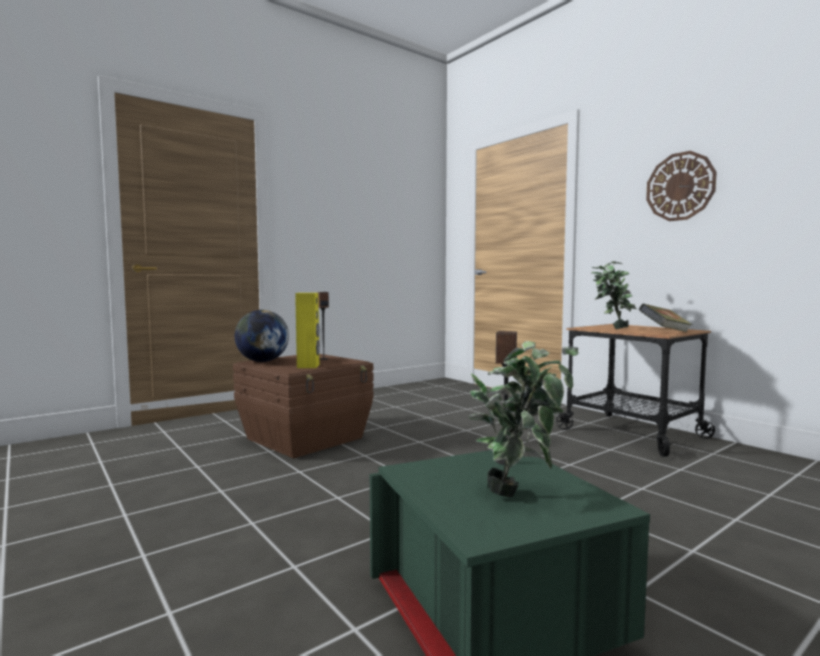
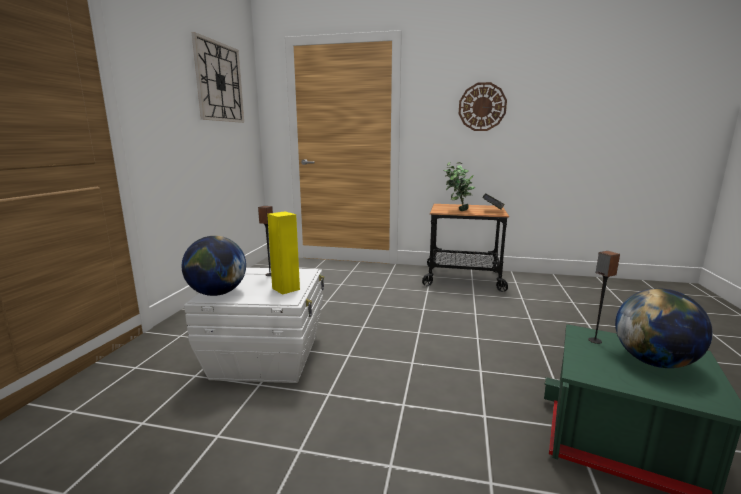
camera: 40 degrees left, 10 degrees up
(306, 438) = (267, 356): brown storage box -> white storage box
(388, 193) = (219, 82): none -> wall clock
(519, 491) = (654, 362): potted plant -> globe

